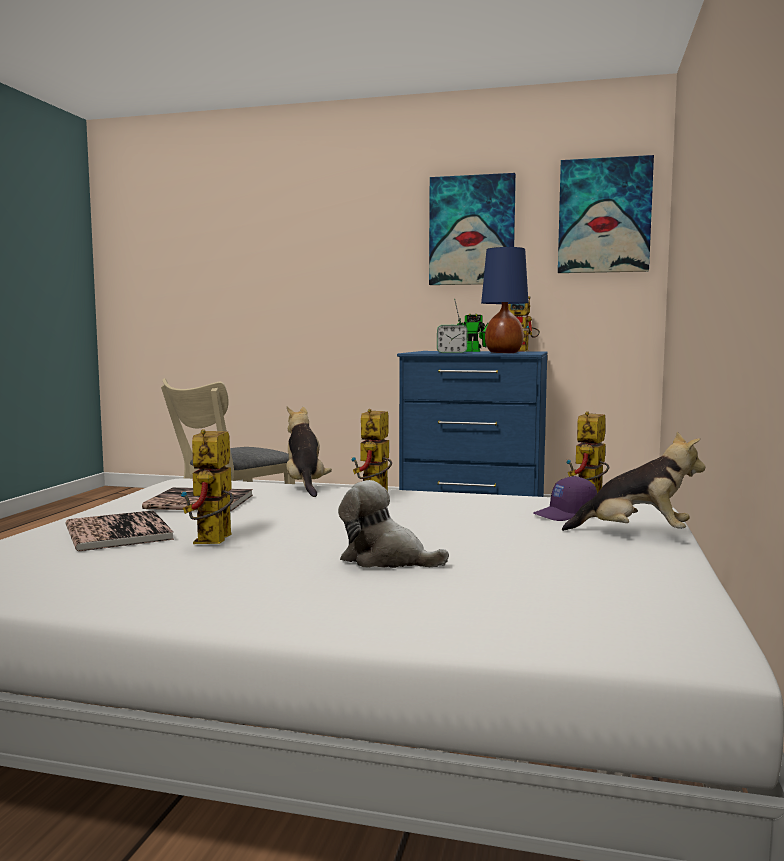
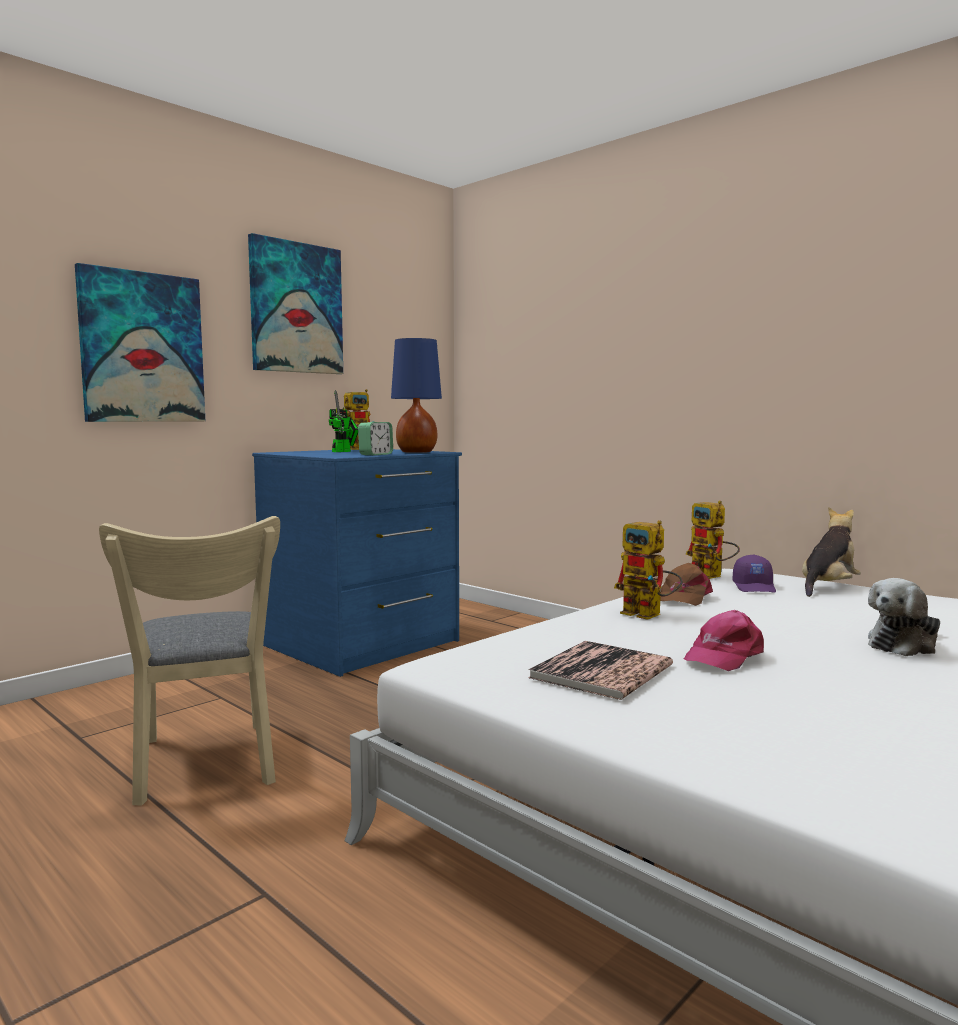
camera: 60 degrees left, 0 degrees up
(118, 532) = (750, 724): book -> none
(214, 542) = (823, 686): toy robot -> none
(264, 517) = (724, 656): none -> pink cap
(305, 486) = (549, 626): plush toy -> none
(465, 500) = (684, 597): none -> brown cap
(604, 216) = (411, 312): picture -> picture (142, 348)

